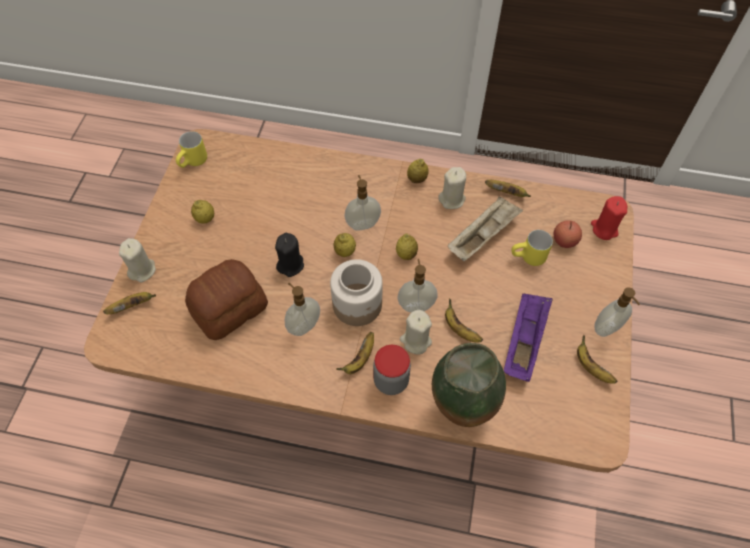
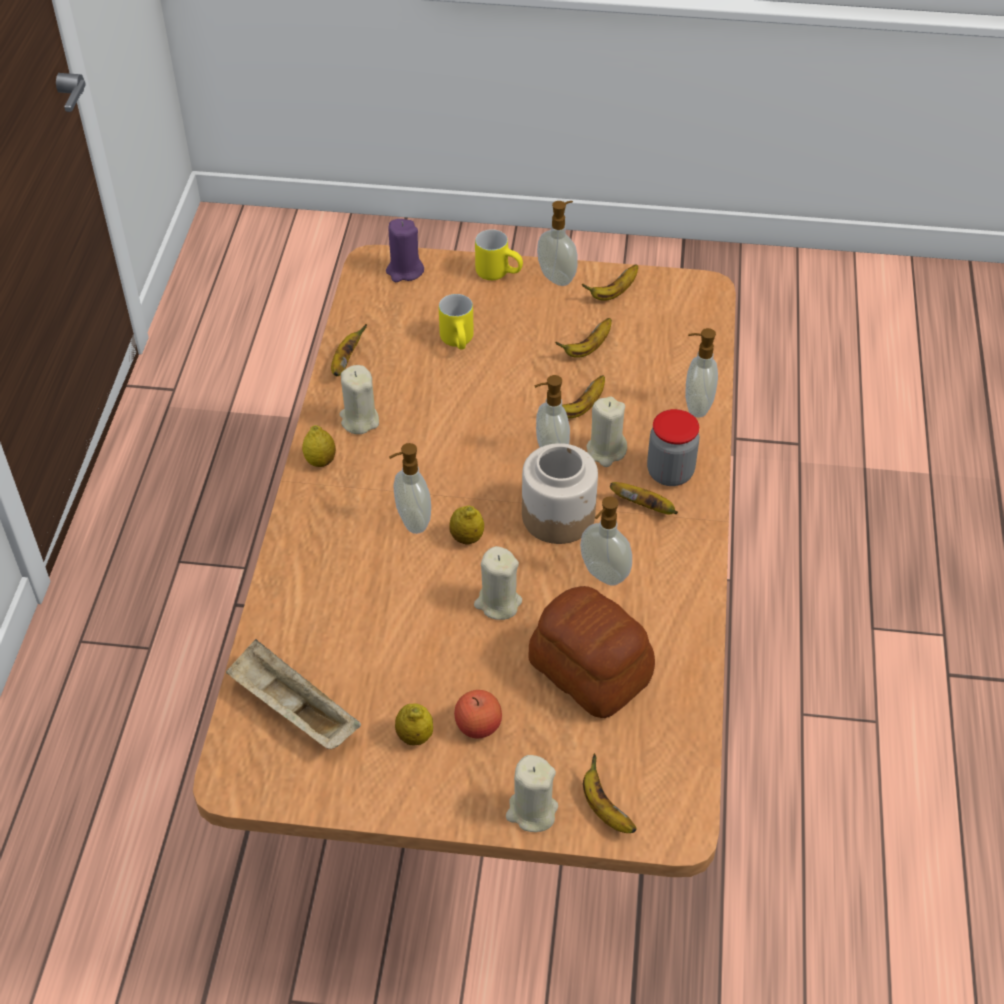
camera: 95 degrees left, 10 degrees down
(194, 163) = (284, 779): yellow mug -> yellow mug (499, 273)
(290, 264) = (498, 603): black candle -> beige candle
(406, 254) = (465, 467): lemon -> none
(460, 411) = (696, 405): vase -> soap dispenser
(483, 236) = (425, 386): beige tray -> beige tray (292, 710)
(524, 341) = (587, 348): purple tray -> banana
(564, 241) = (427, 307): apple -> apple (478, 725)
(604, 229) = (404, 271): red candle -> purple candle

